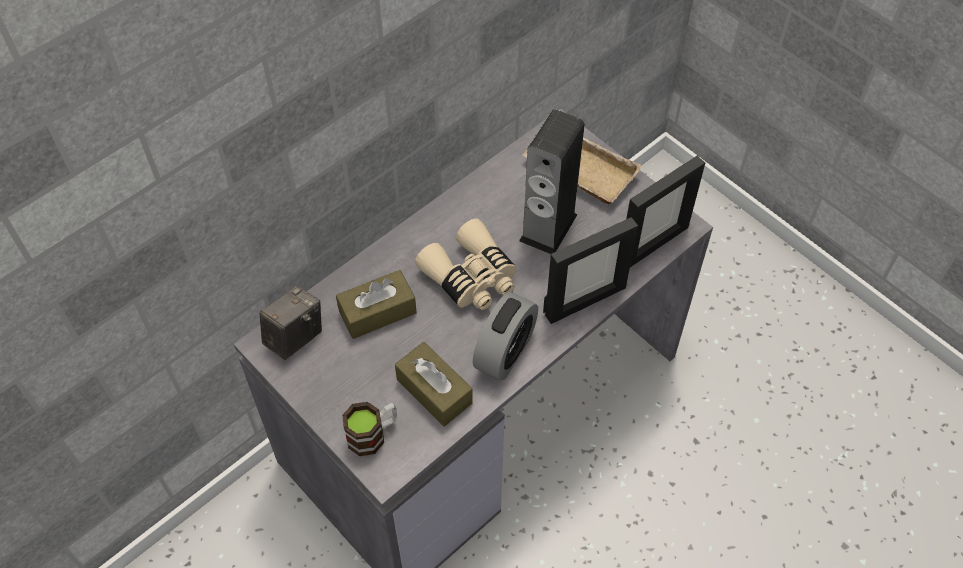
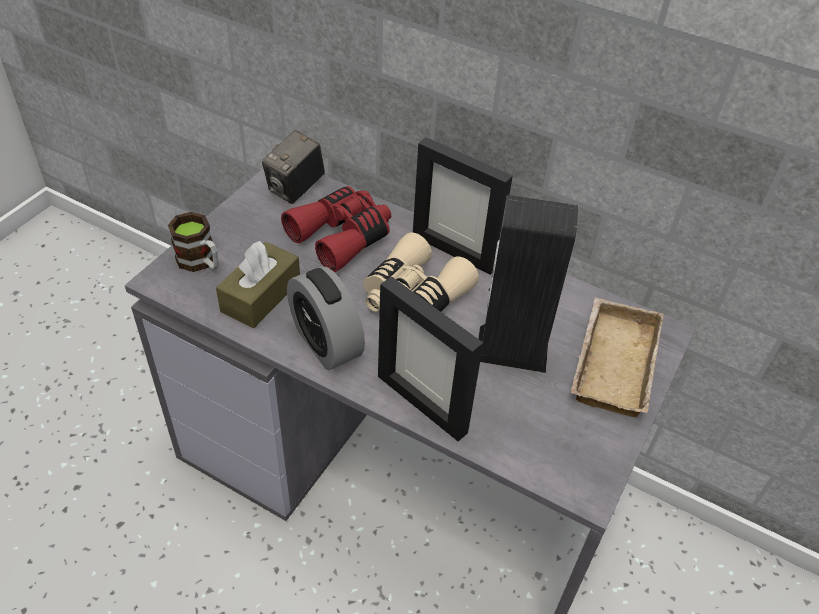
camera: 70 degrees right, 10 degrees down
(294, 337) = (295, 189): camera -> camera turned 105 degrees clockwise
(377, 312) = (342, 236): brown tissue box -> red binoculars
(505, 352) = (326, 343): alarm clock -> alarm clock turned 45 degrees clockwise
(652, 244) = (540, 459): picture frame -> picture frame (455, 250)

